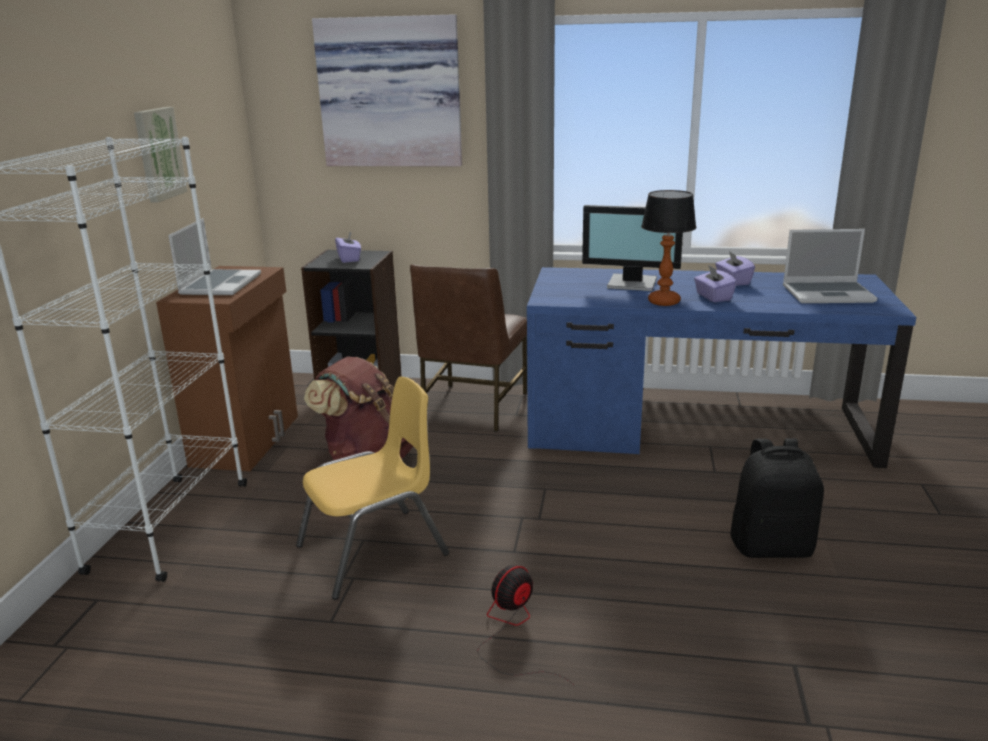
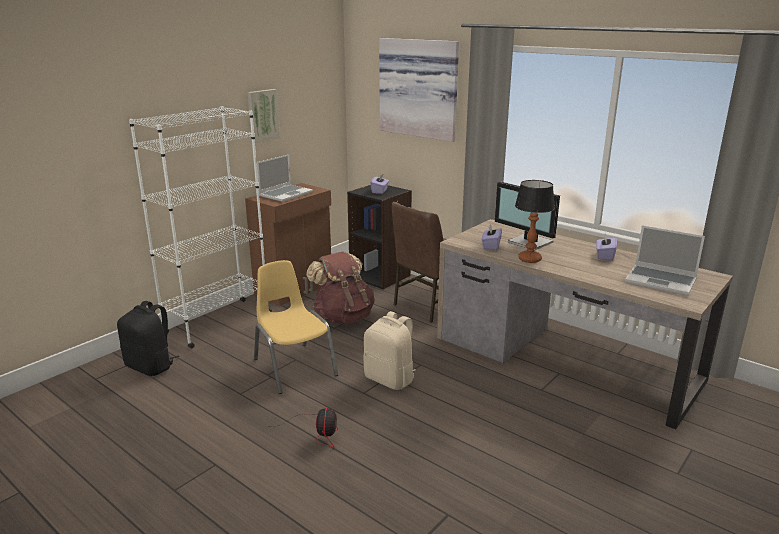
camera: 30 degrees right, 0 degrees up
(374, 551) = (294, 367): yellow chair -> yellow chair turned 120 degrees counterclockwise
(513, 630) = (317, 432): fan -> fan turned 105 degrees clockwise
(528, 521) = (390, 379): none -> beige backpack
(697, 429) = (564, 359): blue desk -> brown desk
(713, 297) = (569, 264): purple tissue box -> purple tissue box (491, 246)
(771, 546) = (521, 447): black backpack -> black backpack (151, 366)

